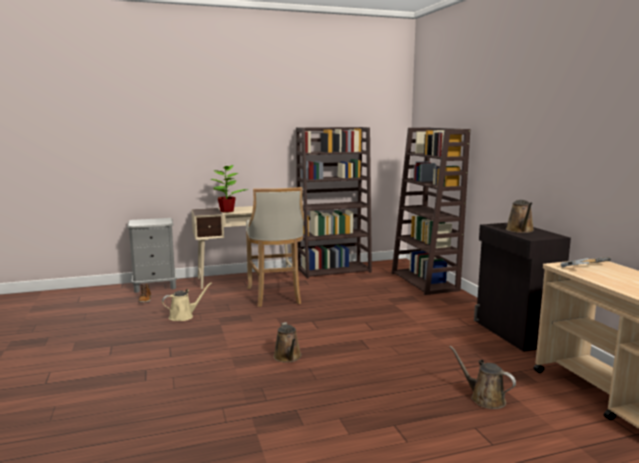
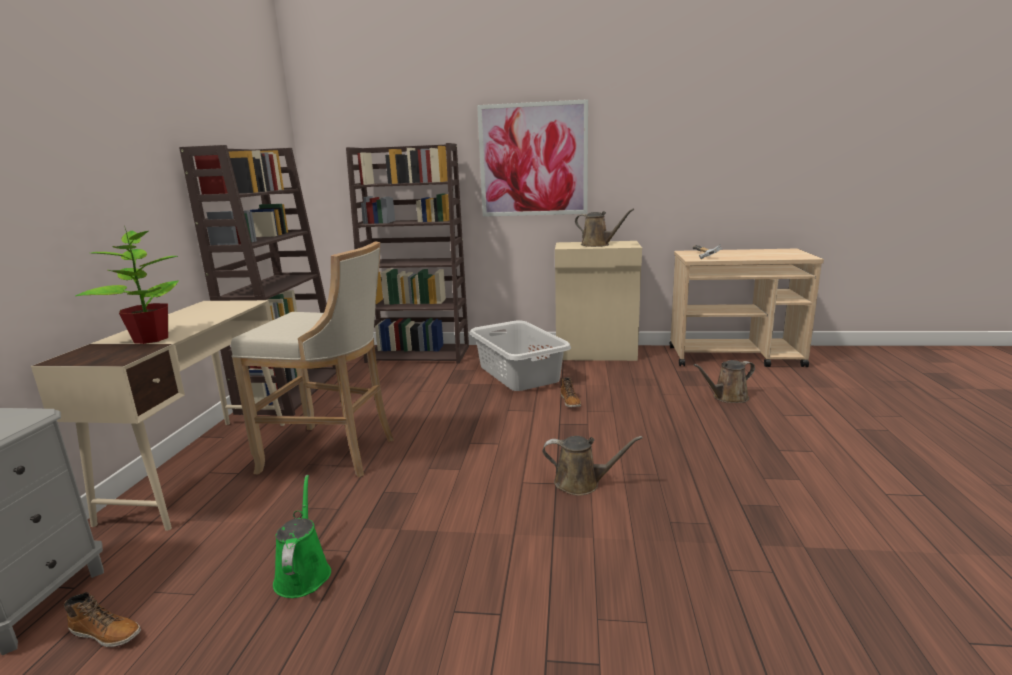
camera: 65 degrees left, 5 degrees up
(183, 316) = (303, 573): beige watering can -> green watering can
(400, 338) = (570, 402): none -> boot
(431, 314) = (519, 373): none -> grey laundry basket
(512, 147) = (533, 160): none -> picture
(514, 333) = (596, 353): black cabinet -> beige cabinet

